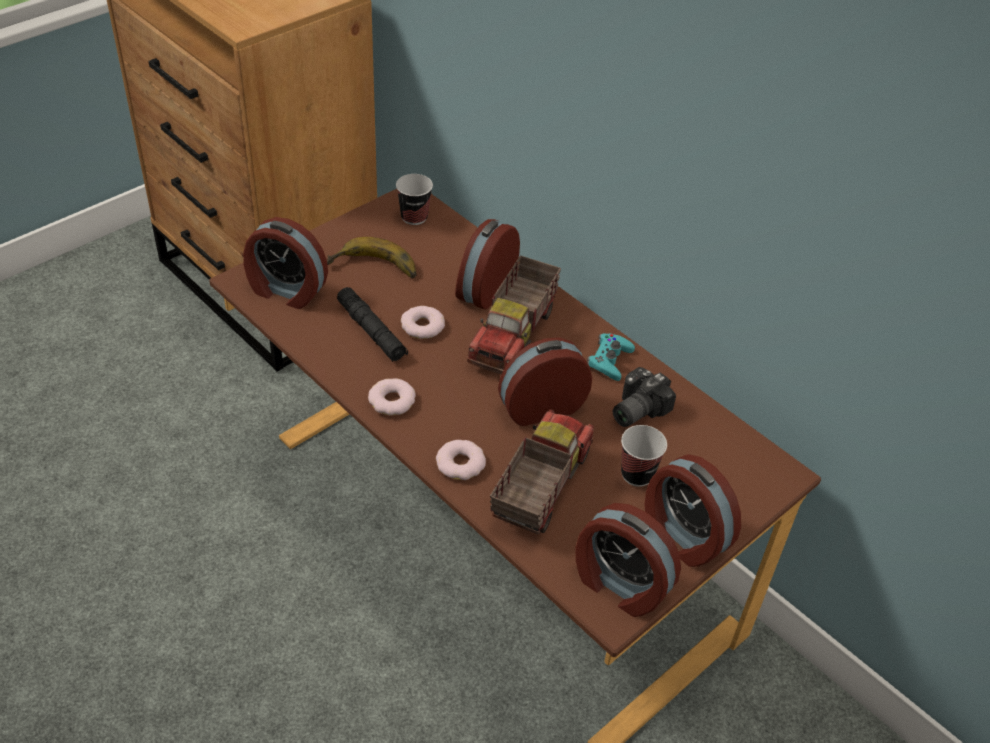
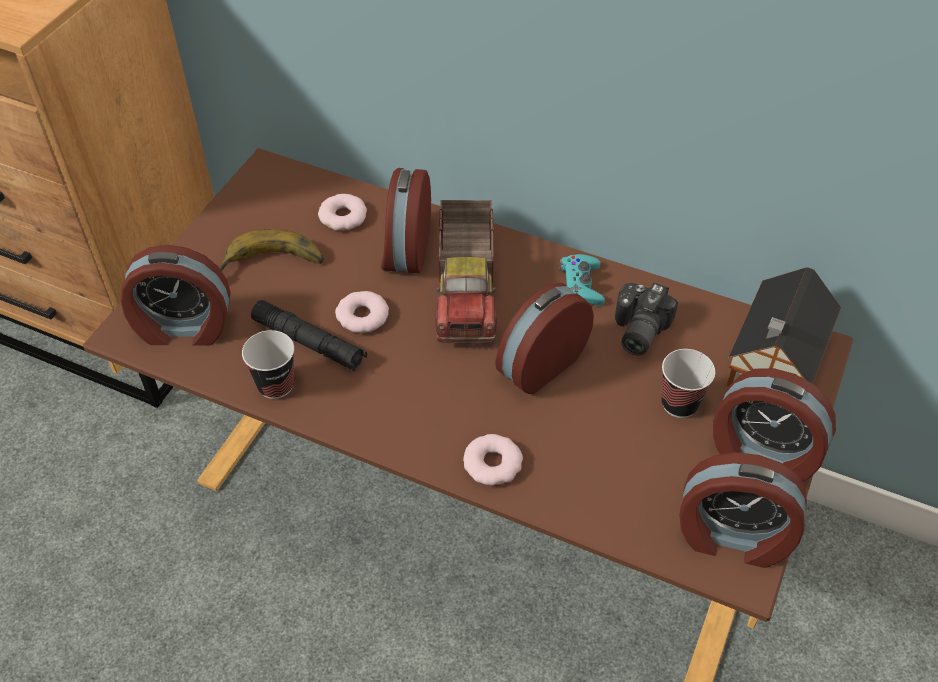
camera: 20 degrees left, 5 degrees up
(392, 401) = (377, 417): donut -> donut (343, 216)
(414, 217) = (283, 191): cup -> cup (276, 385)
(539, 487) = (589, 458): toy truck -> none
(735, 473) = (772, 364): none -> toy house

